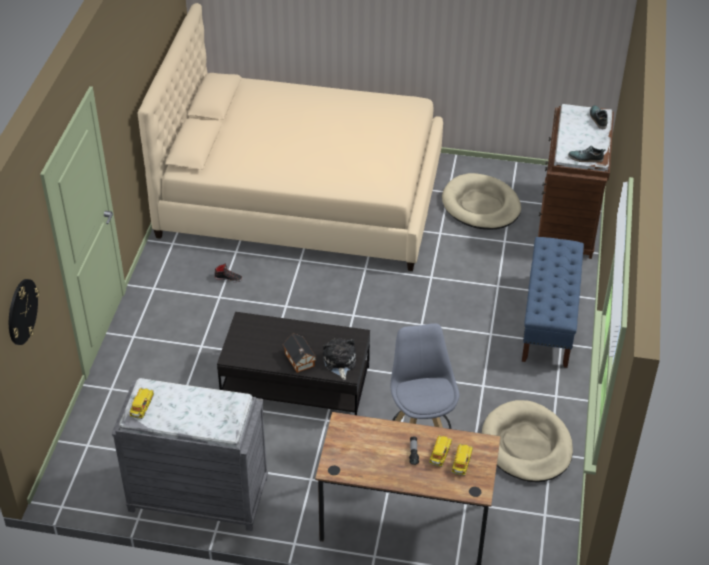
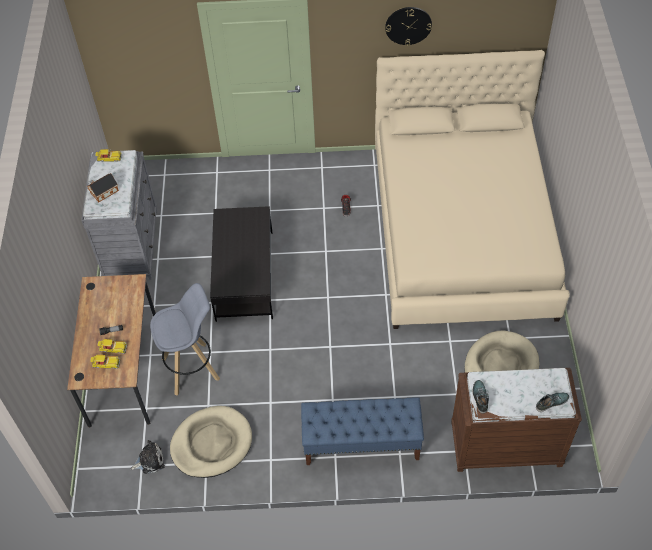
camera: 80 degrees right, 10 degrees up
(22, 311) = (135, 59): wall clock -> wall clock (408, 25)
(299, 360) = (226, 256): toy house -> toy house (103, 192)
(339, 362) = (229, 281): plush toy -> plush toy (149, 461)

